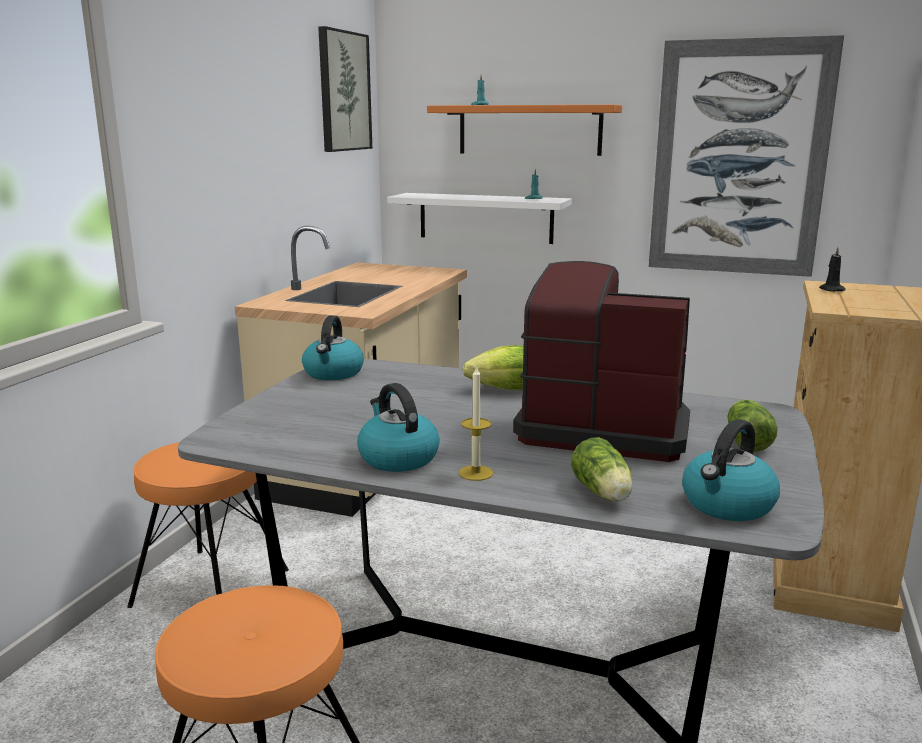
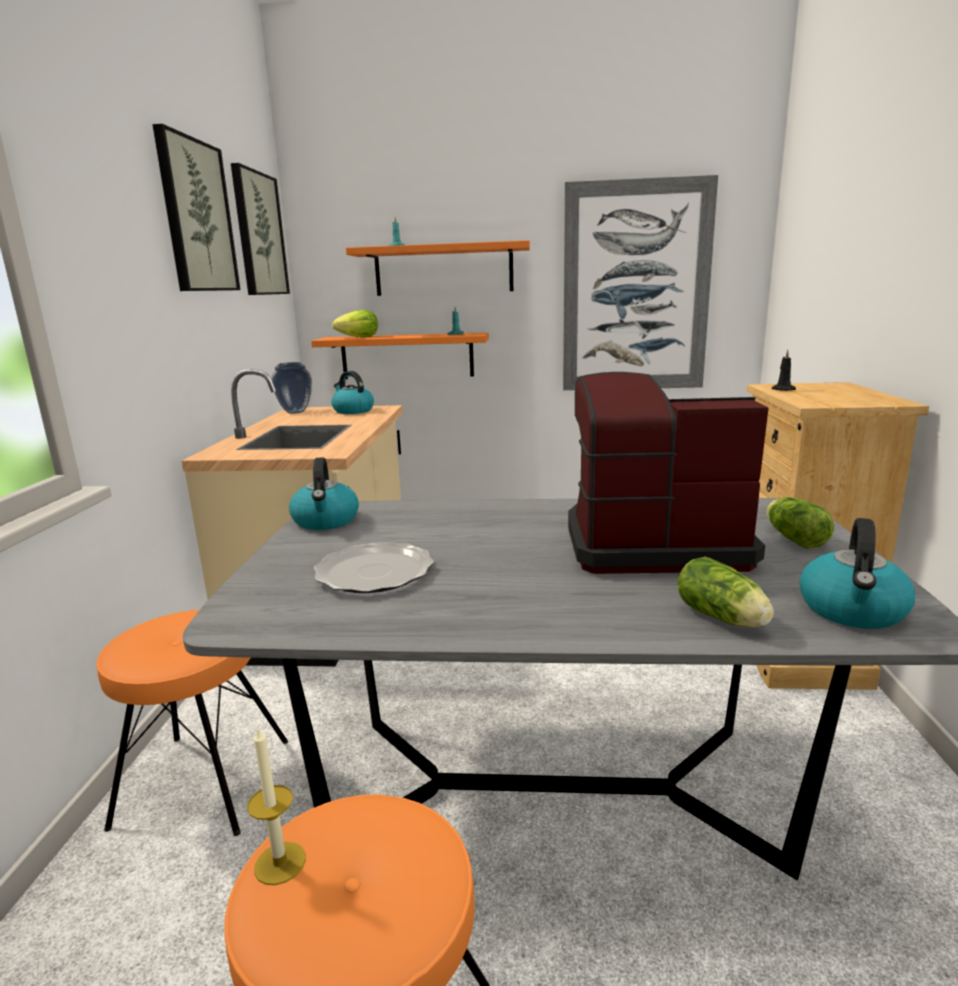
camera: 15 degrees left, 0 degrees up
(276, 82) = (196, 217): none -> picture
(344, 419) = (373, 572): none -> plate
(360, 268) = (295, 412): none -> vase
(397, 458) = (469, 611): kettle -> kettle (352, 411)
(476, 473) = (571, 616): candle -> candle (280, 863)
(485, 218) = (407, 356): white shelf -> orange shelf
(504, 389) = (519, 515): lettuce -> lettuce (358, 337)

